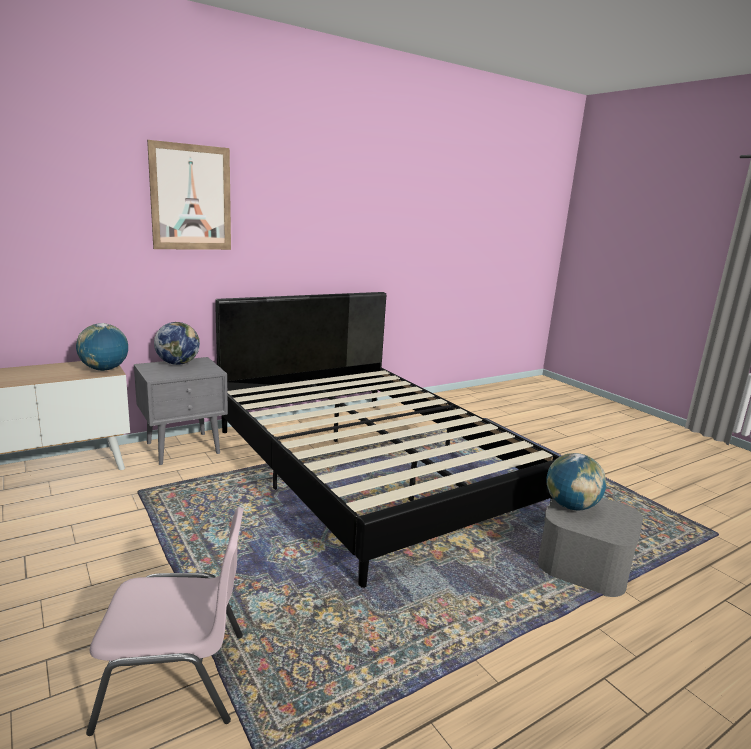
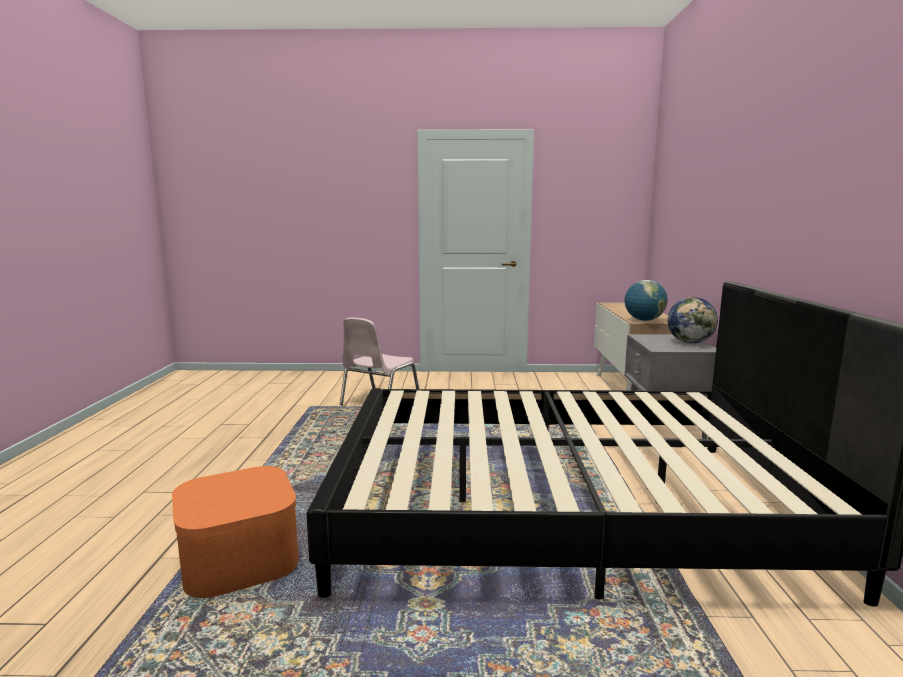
camera: 125 degrees right, 5 degrees down
(191, 198) = (742, 159): picture -> none
(571, 506) = (264, 488): globe -> none
(584, 563) = (239, 558): grey storage box -> orange storage box

